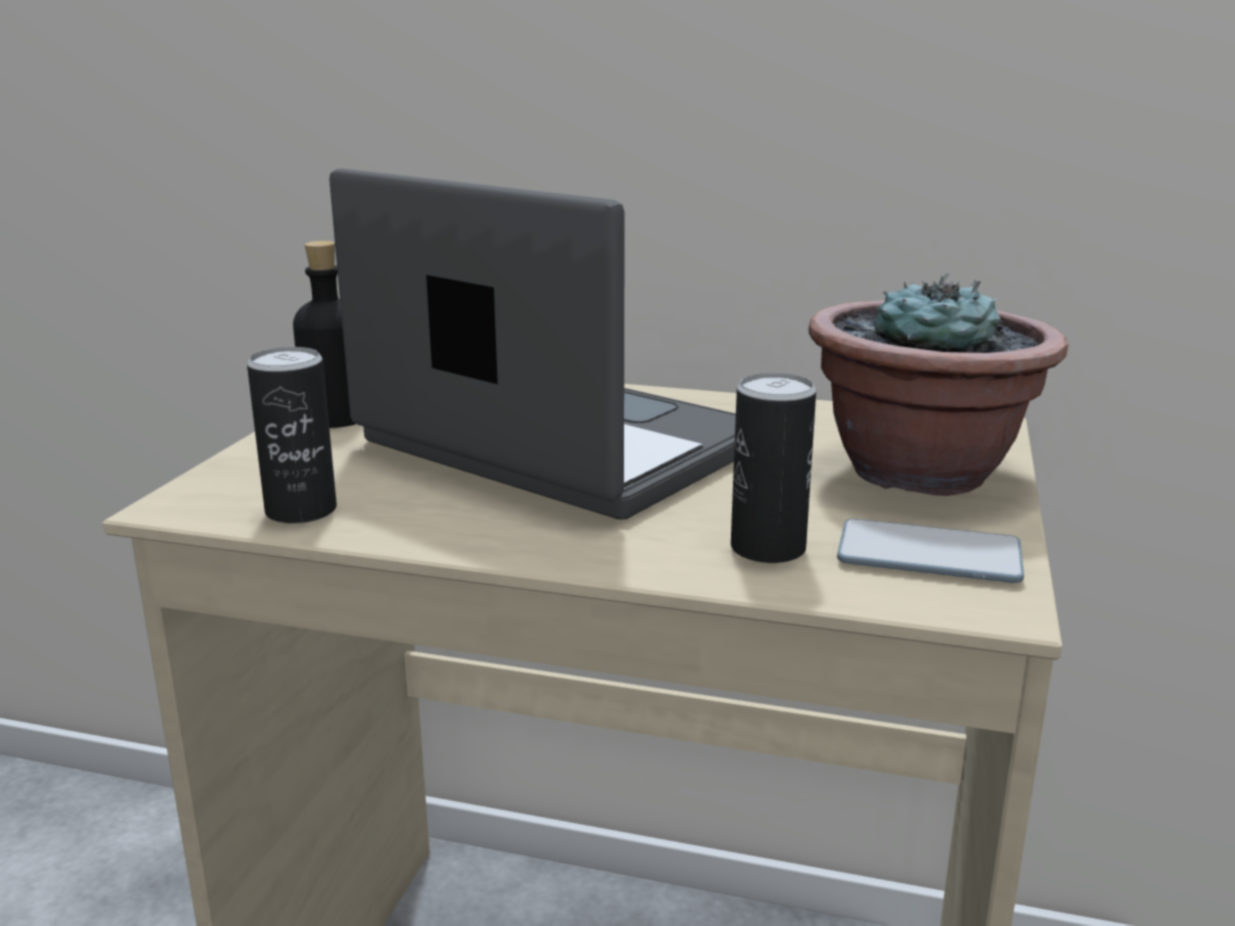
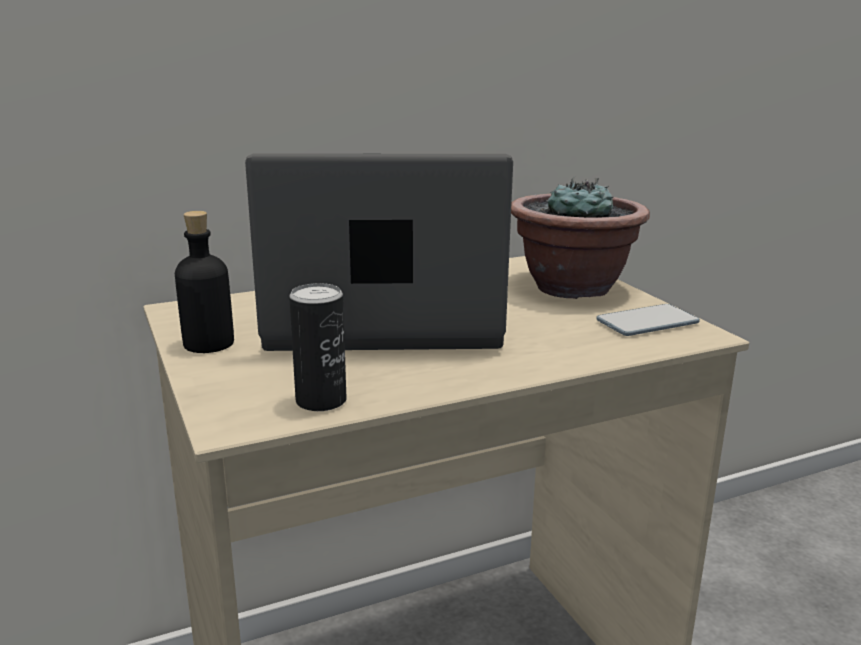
camera: 40 degrees left, 0 degrees up
(768, 548) = (585, 340): can -> none

